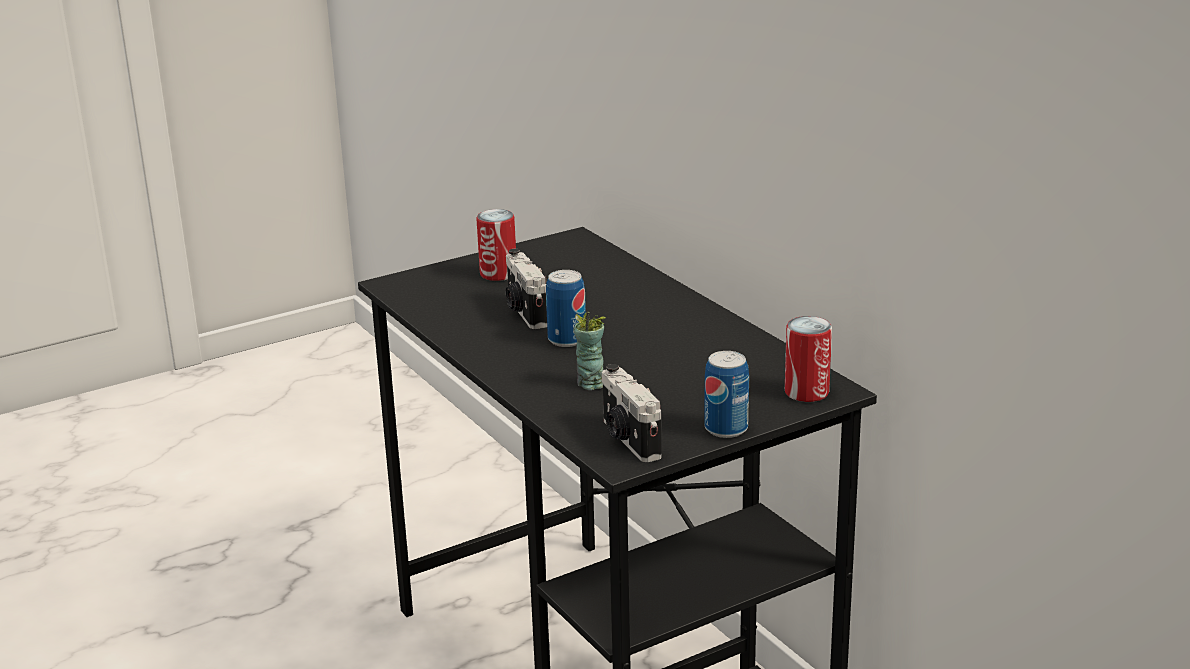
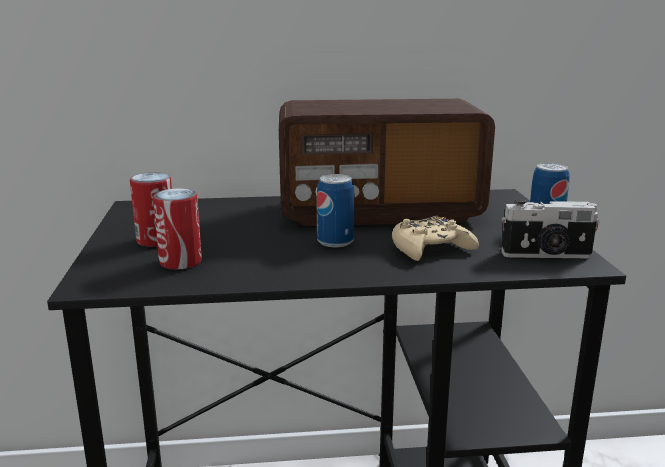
camera: 65 degrees left, 5 degrees down
(525, 312) = (256, 245): camera -> none
(590, 383) = (431, 249): cup -> beige game controller
(680, 339) = (378, 212): none -> radio
(806, 392) = (501, 200): can -> can (180, 262)

